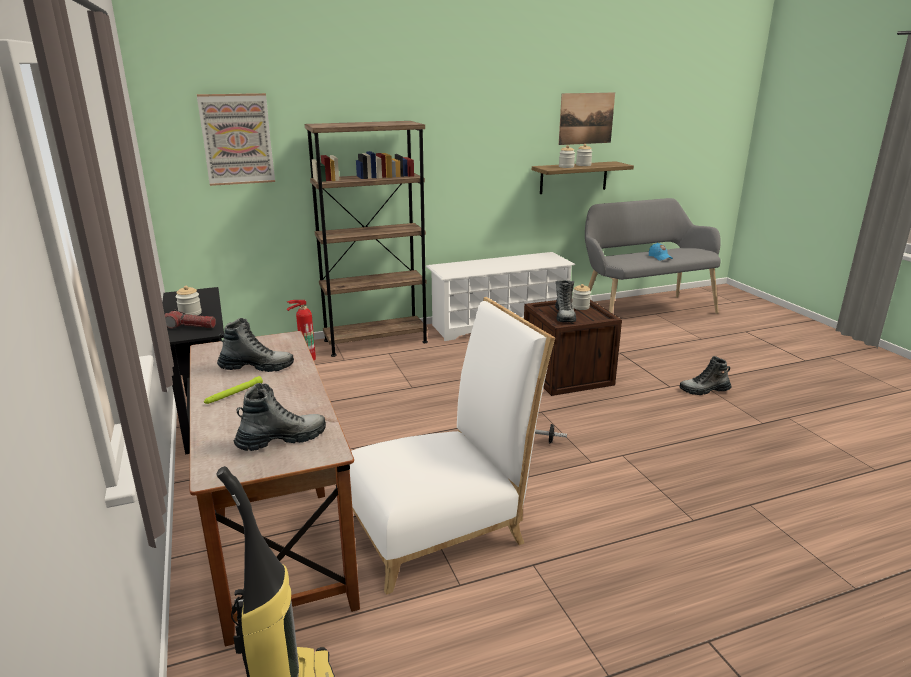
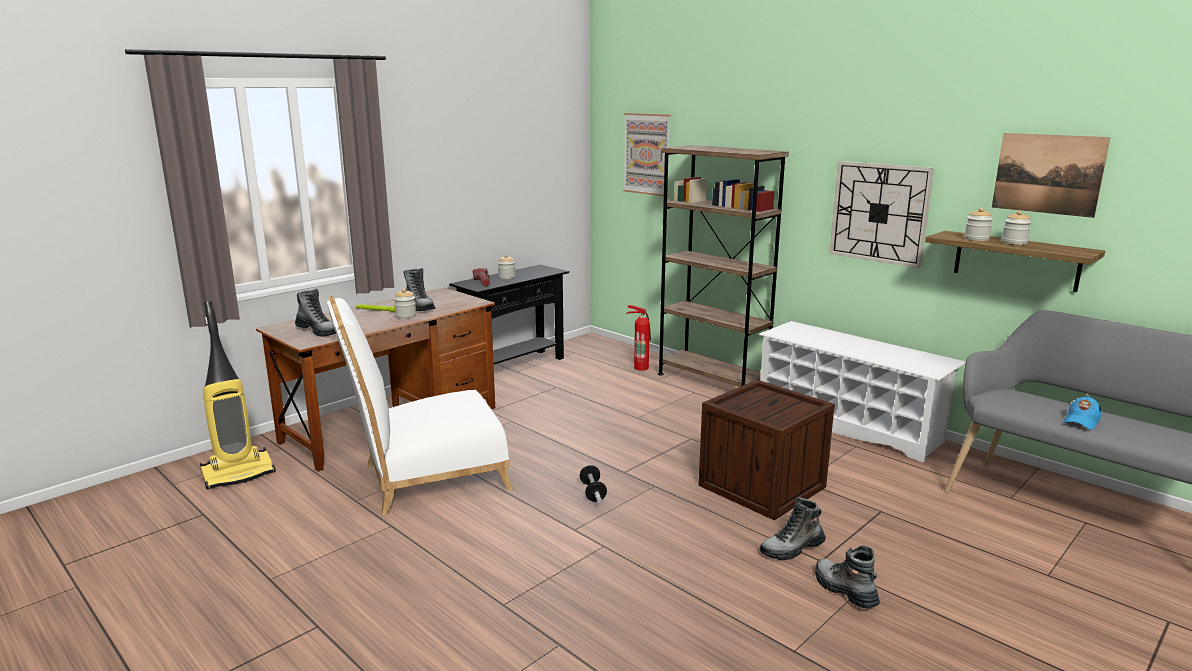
camera: 65 degrees right, 5 degrees down
(442, 524) = (426, 478): white chair -> white chair turned 120 degrees clockwise
(486, 161) = (879, 213): none -> wall clock
(564, 316) = (755, 404): boot -> boot (792, 549)
(580, 307) = (798, 408): jar -> jar (405, 316)

